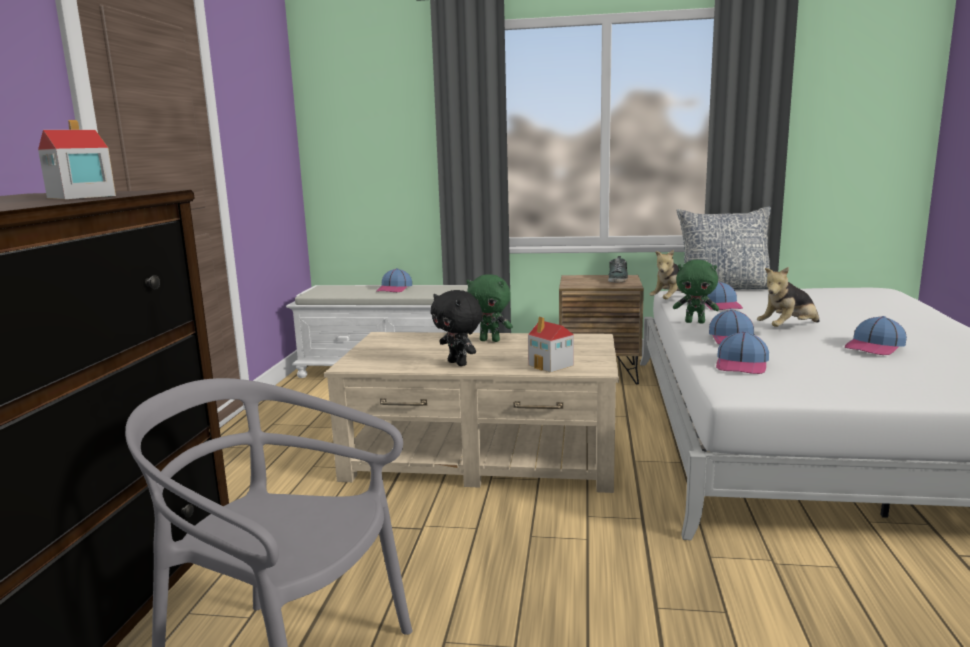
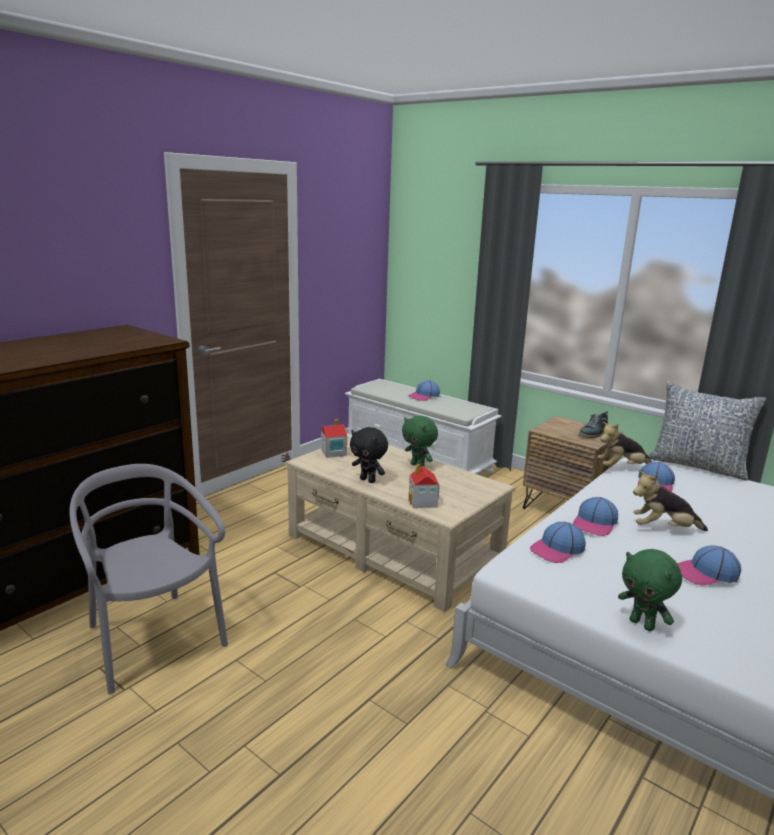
camera: 30 degrees right, 5 degrees up
(80, 197) = (114, 346): toy house -> toy house (333, 452)
(458, 363) = (368, 480): black plush toy -> black plush toy turned 45 degrees counterclockwise
(695, 322) = (599, 496): green plush toy -> green plush toy (642, 624)

